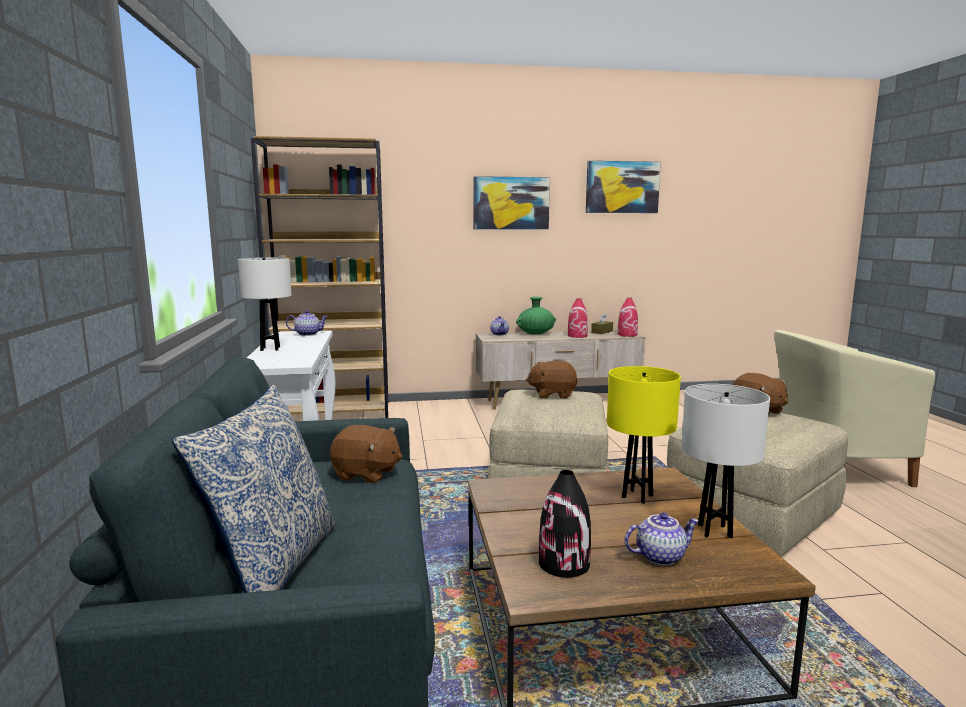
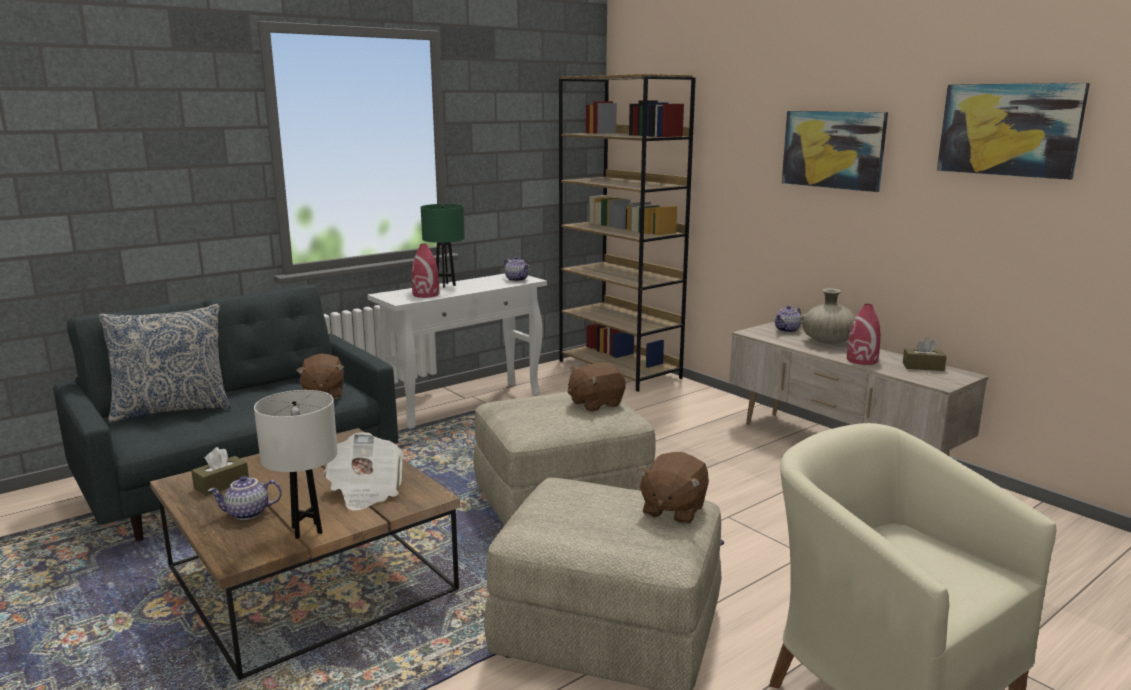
camera: 60 degrees right, 5 degrees up
(270, 349) = (445, 285): white table lamp -> green table lamp
(536, 334) = (828, 342): green vase -> beige vase
(552, 394) = (595, 404): brown plush toy -> brown plush toy turned 90 degrees counterclockwise
(564, 564) = (221, 484): black vase -> brown tissue box
(627, 335) = (937, 381): red vase -> red vase (426, 294)
(637, 496) = (365, 491): yellow table lamp -> newspaper
(660, 556) = (247, 514): teapot -> teapot turned 120 degrees clockwise

